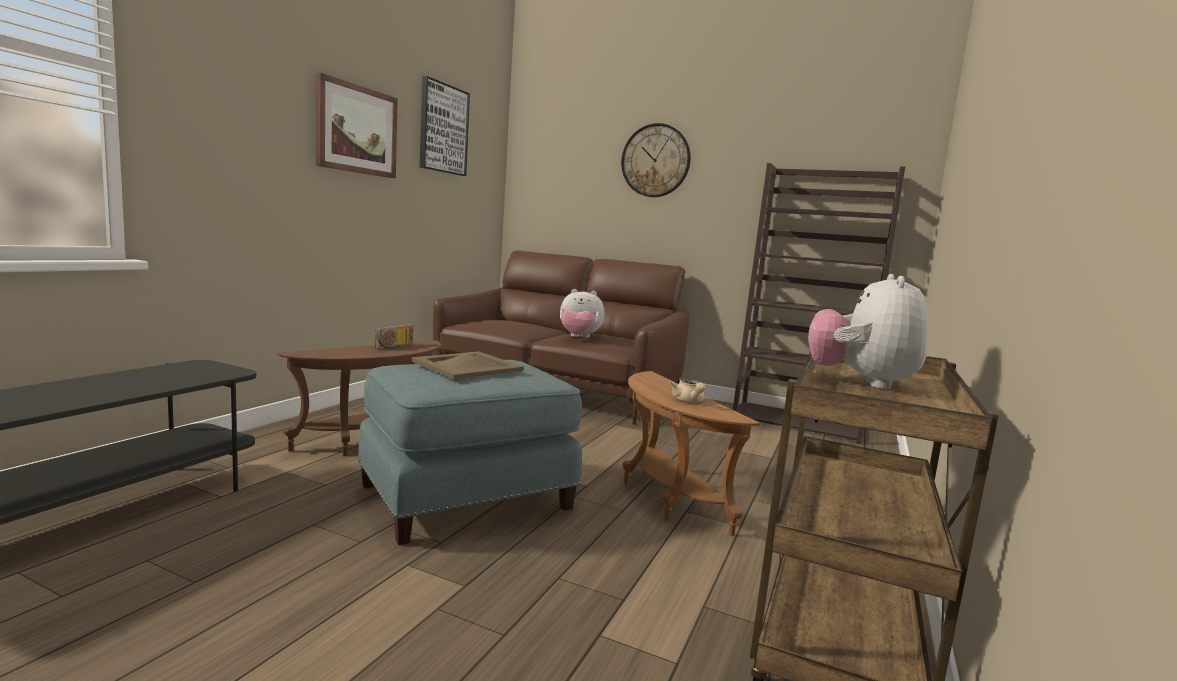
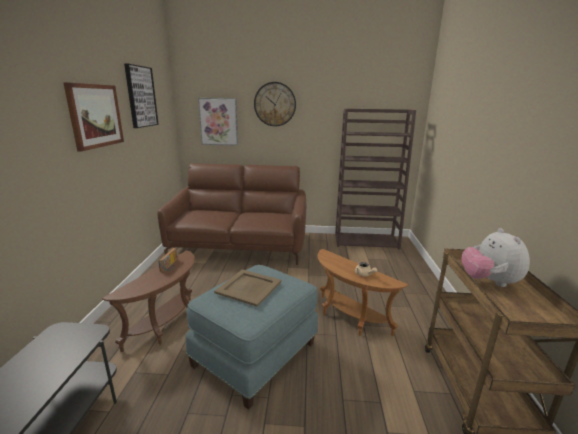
camera: 20 degrees left, 10 degrees up
(566, 187) = (218, 121): none -> picture
(579, 337) = (256, 221): plush toy -> none

